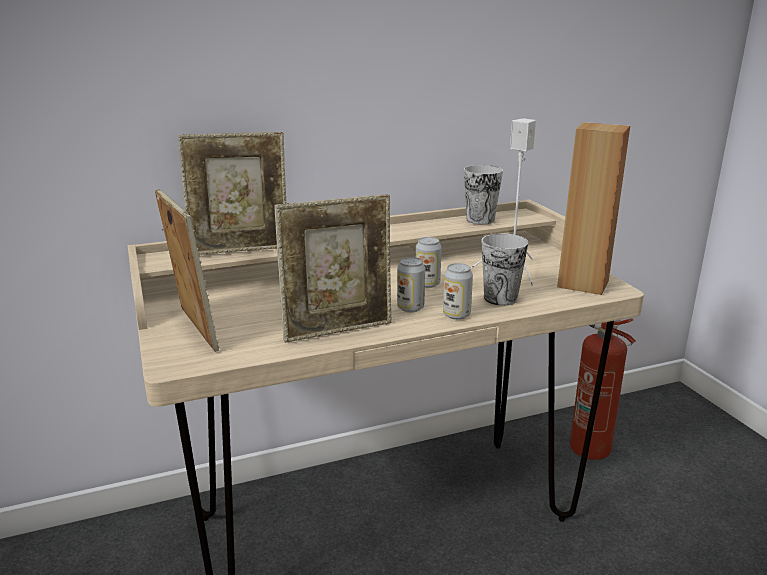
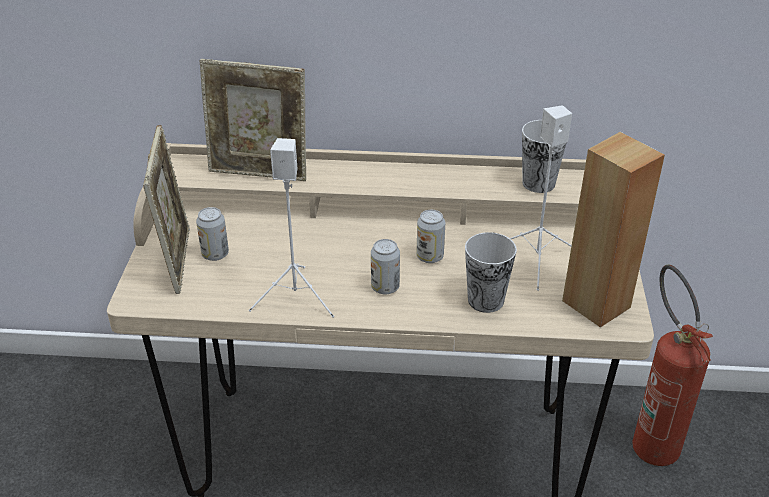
camera: 25 degrees right, 15 degrees up
(338, 330) = (296, 297): picture frame -> white speaker
(456, 315) = (421, 311): can -> can (215, 254)

